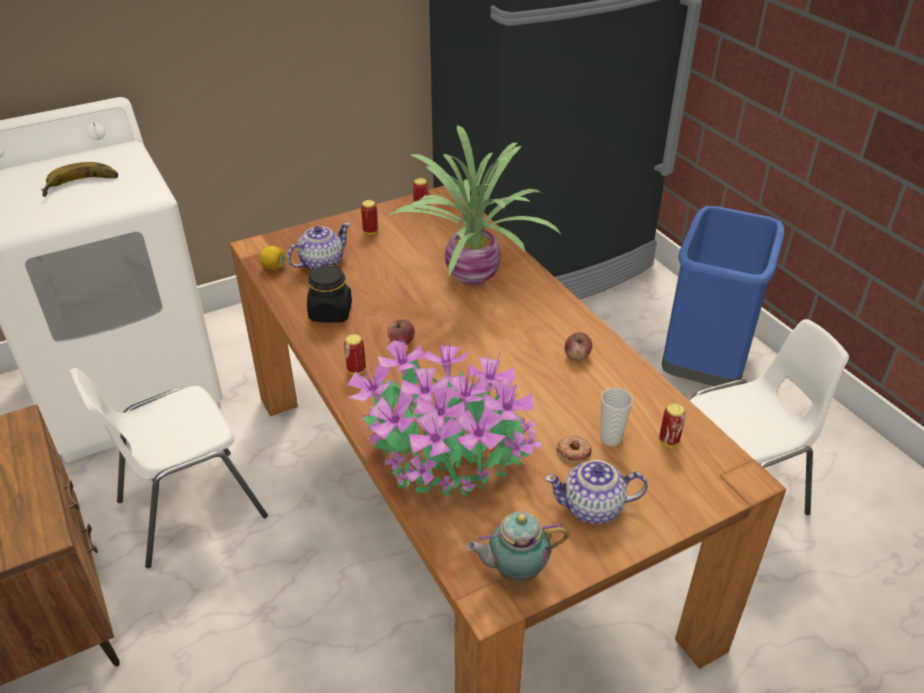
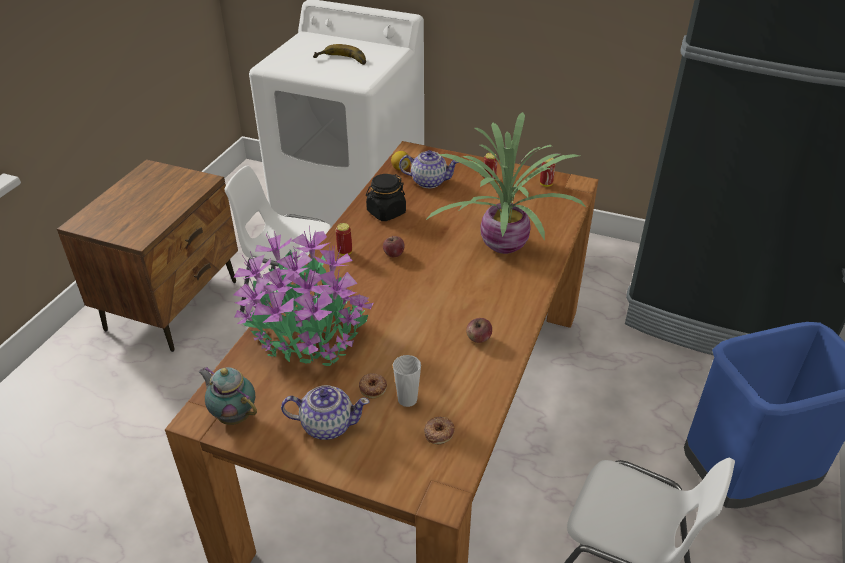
camera: 50 degrees right, 0 degrees up
(593, 508) = (327, 425): teapot -> teapot turned 135 degrees clockwise
(668, 441) = (438, 432): can -> donut

